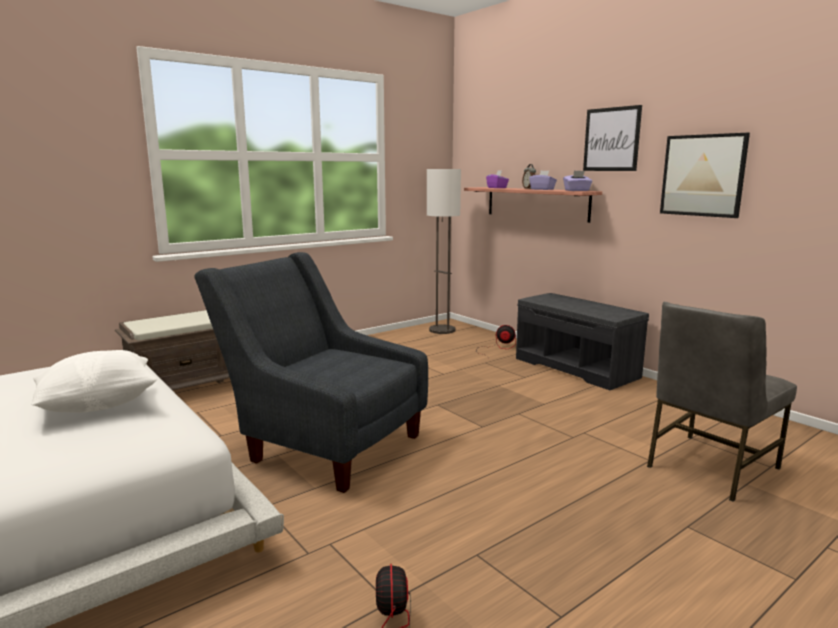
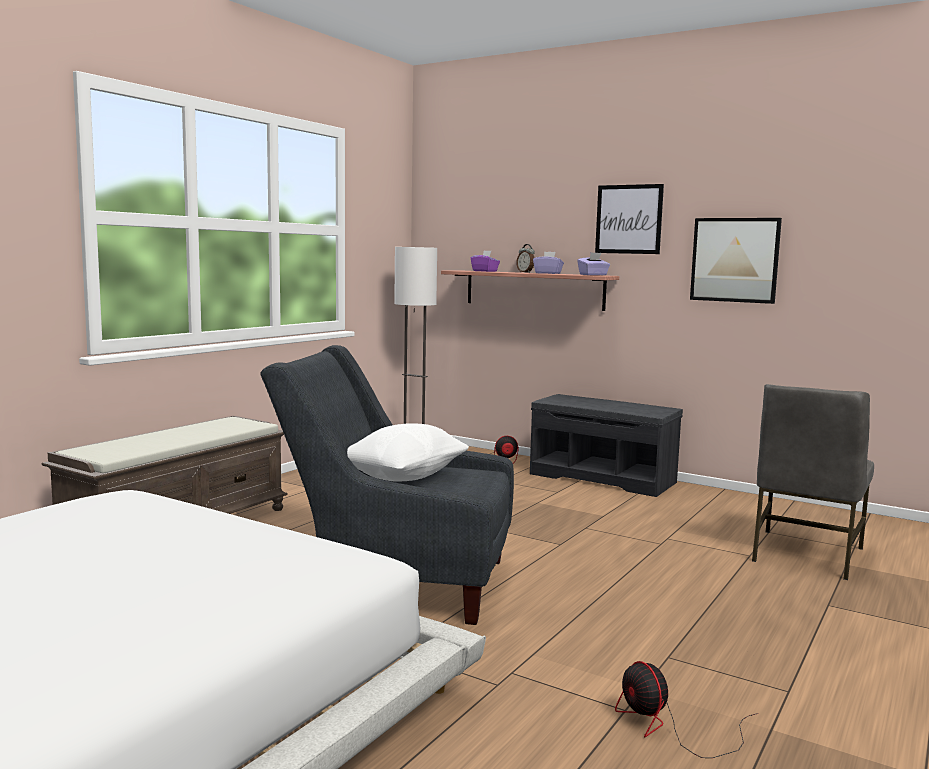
camera: 20 degrees left, 5 degrees down
(99, 405) = (206, 538): white pillow -> white pillow (403, 477)

